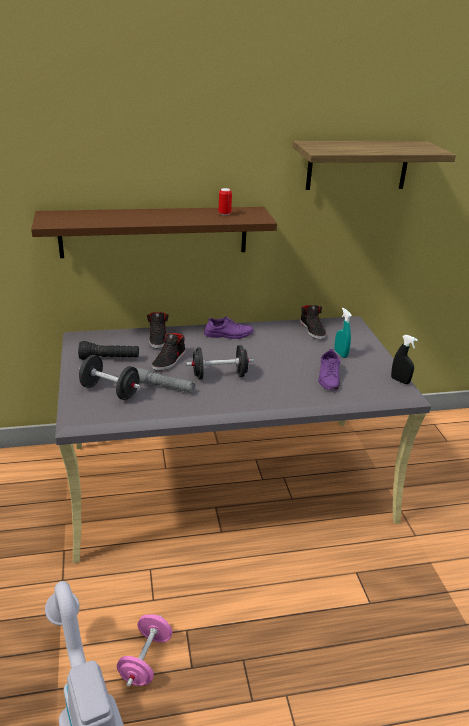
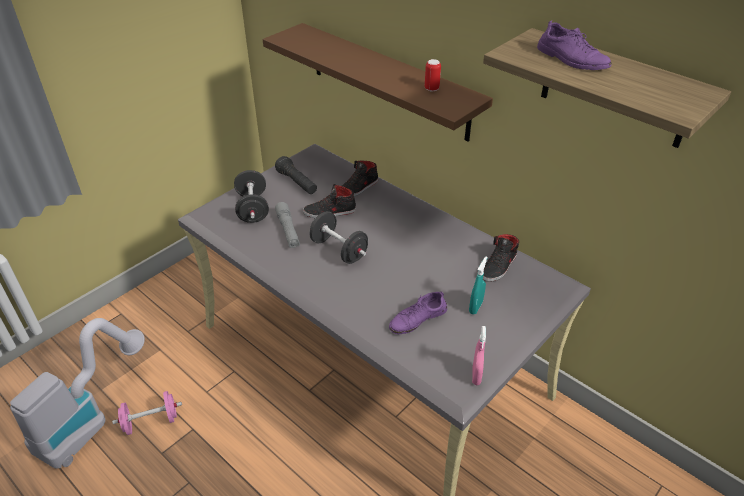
camera: 55 degrees right, 10 degrees up
(228, 334) = (416, 220): purple shoe -> purple shoe (571, 59)
(400, 380) = (476, 376): black spray bottle -> pink spray bottle

